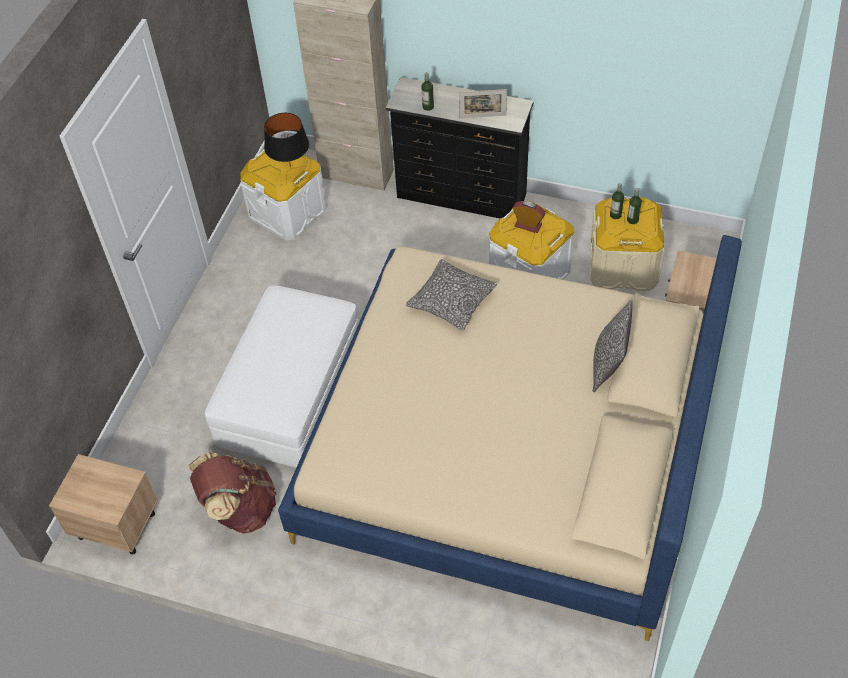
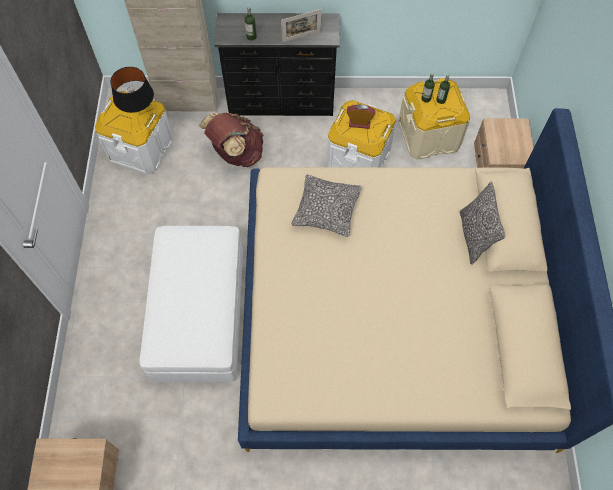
camera: 20 degrees left, 10 degrees up
(240, 509) = (191, 432): brown backpack -> brown backpack (236, 154)

